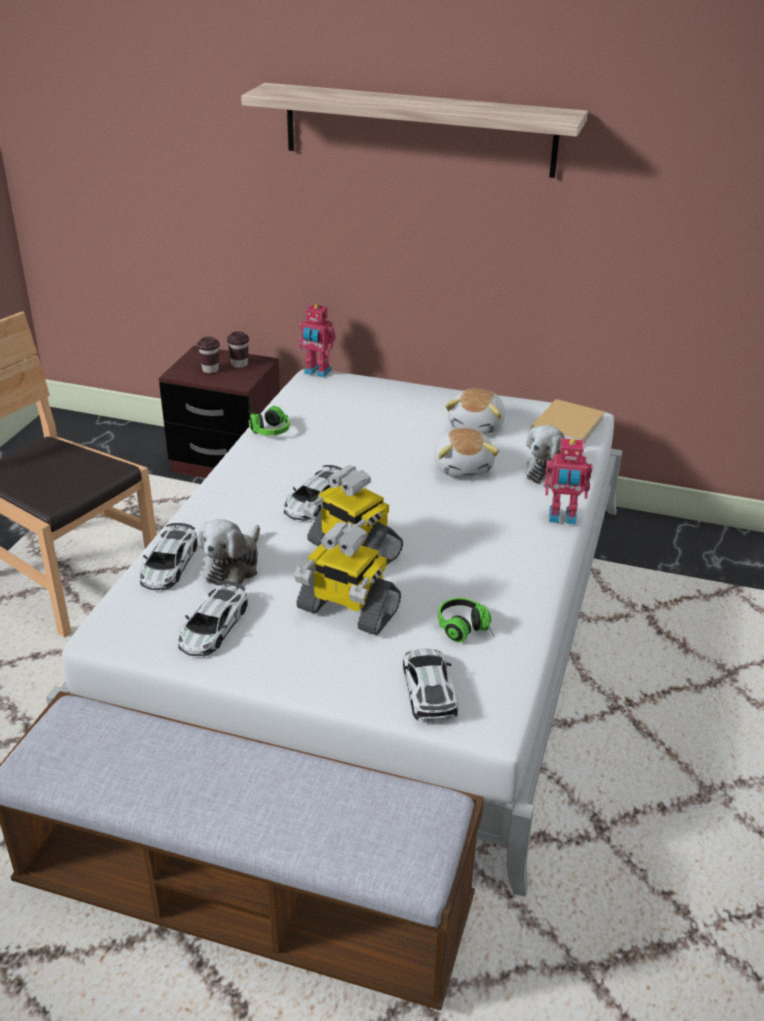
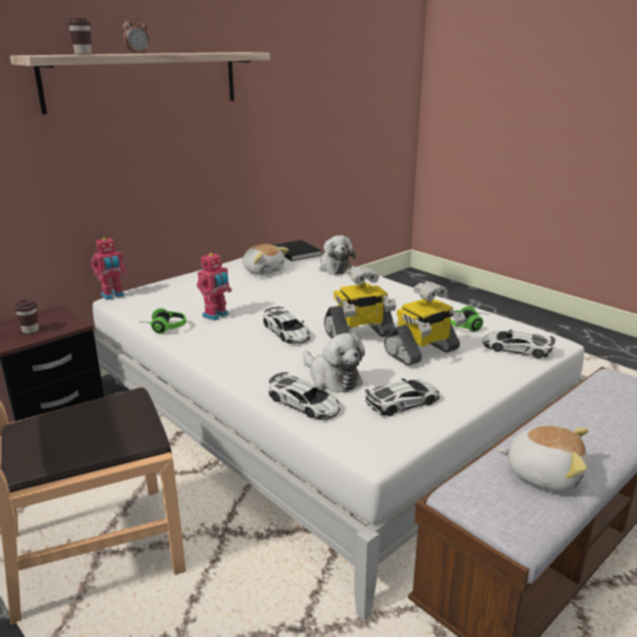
camera: 60 degrees left, 10 degrees down
(213, 626) = (402, 402): toy car -> toy car turned 75 degrees counterclockwise
(239, 364) = (44, 319): brown cup -> brown cup (83, 54)
(378, 102) = (137, 53): none -> alarm clock
(463, 467) = (302, 285): plush toy -> plush toy (543, 473)
(562, 518) = (381, 278): toy robot -> toy robot (216, 315)
(568, 424) = (295, 252): beige book -> black book

